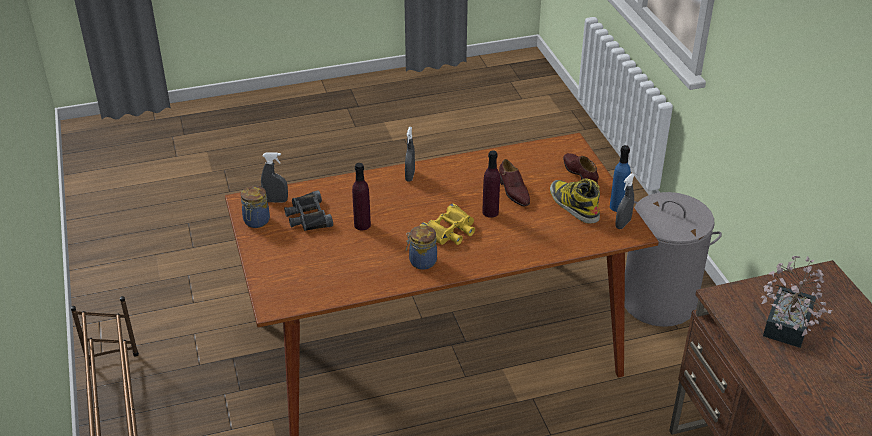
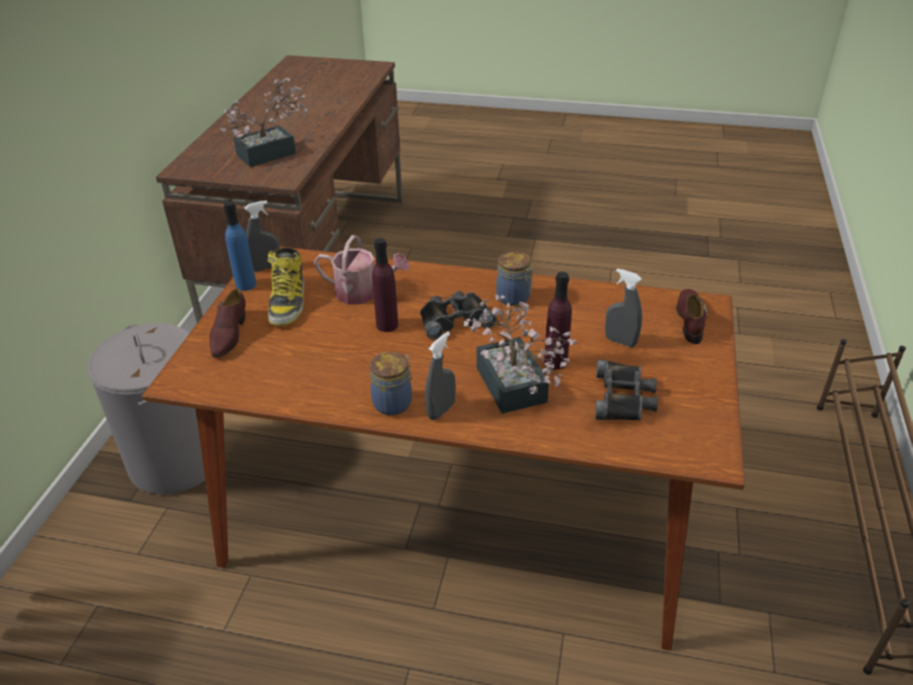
camera: 150 degrees left, 0 degrees up
(256, 222) = (702, 416): jar -> jar (394, 402)
(276, 201) = (662, 441): grey spray bottle -> grey spray bottle (620, 341)
(376, 199) = (513, 391): none -> potted plant
(450, 231) = (454, 319): yellow binoculars -> black binoculars
(513, 192) = (333, 340): brown shoe -> brown shoe (690, 319)
(531, 228) = (363, 293): none -> watering can

